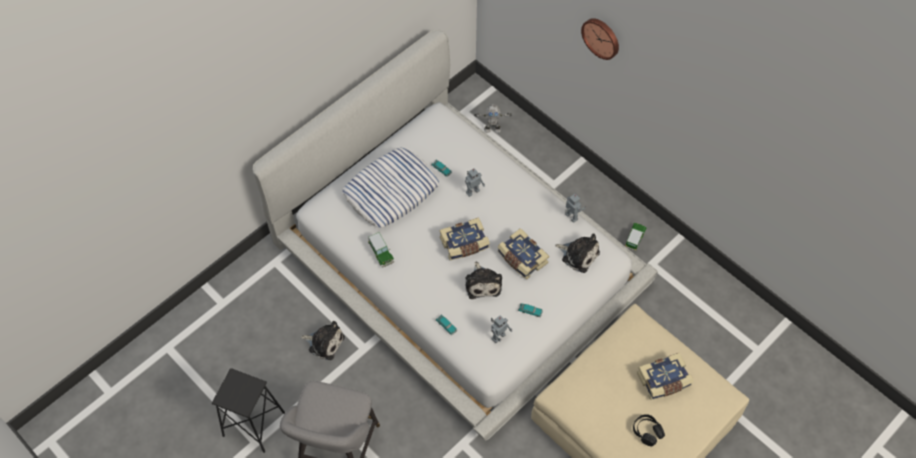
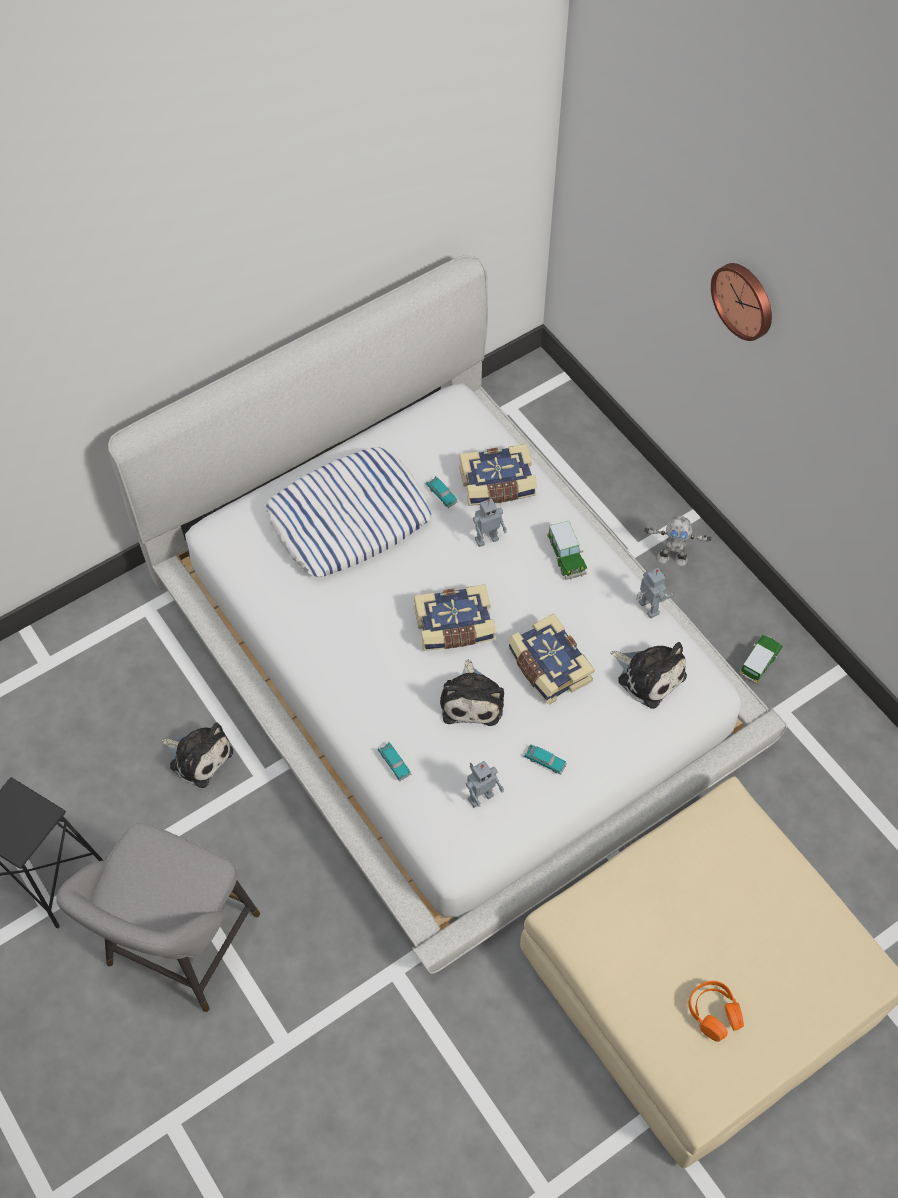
camera: 10 degrees right, 0 degrees up
(381, 253) = (310, 621): toy car -> toy car (566, 556)
(492, 129) = (551, 442): toy robot -> toy robot (672, 557)
(647, 431) = (713, 1012): black headphones -> orange headphones
(664, 381) = (760, 925): book -> book (497, 485)

